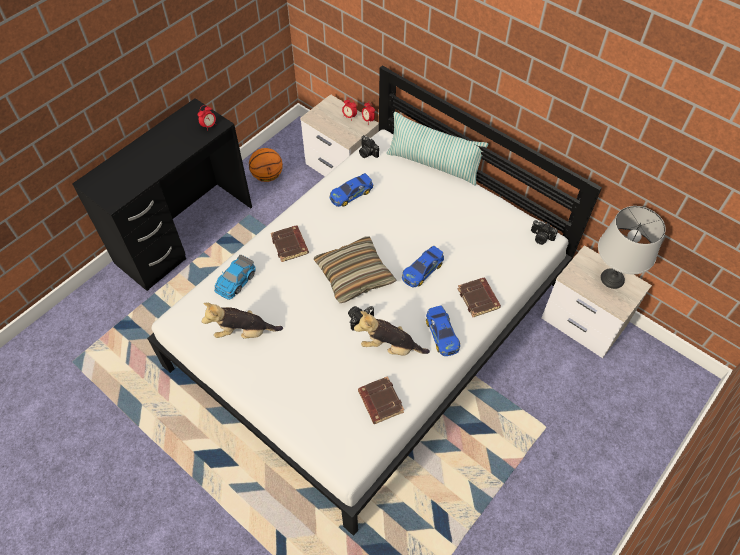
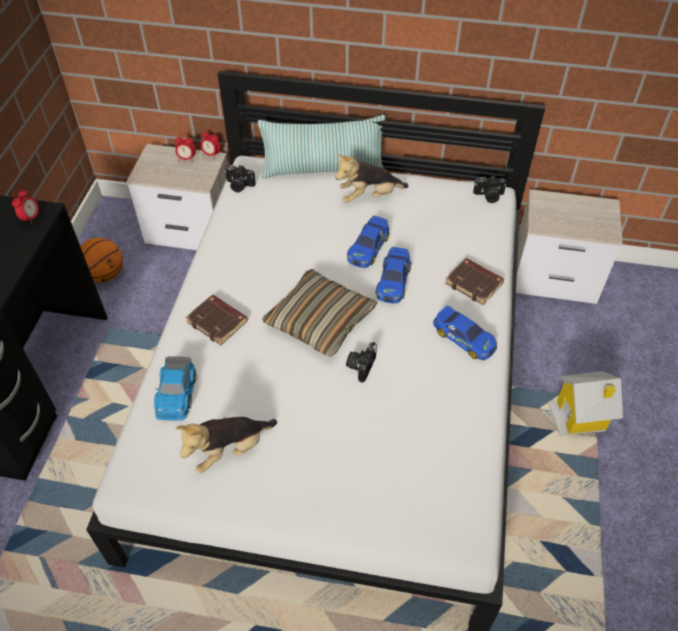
camera: 30 degrees left, 5 degrees down
(351, 194) = (251, 235): toy car -> toy car (368, 247)
(380, 401) = (452, 446): brown book -> none
(390, 347) = (418, 380): plush toy -> plush toy (369, 196)
(523, 434) = (579, 417): none -> toy house
(612, 279) = (580, 209): grey table lamp -> none

